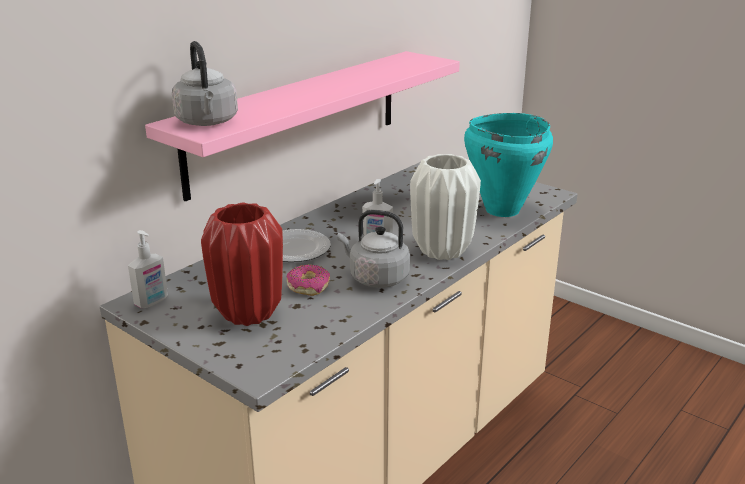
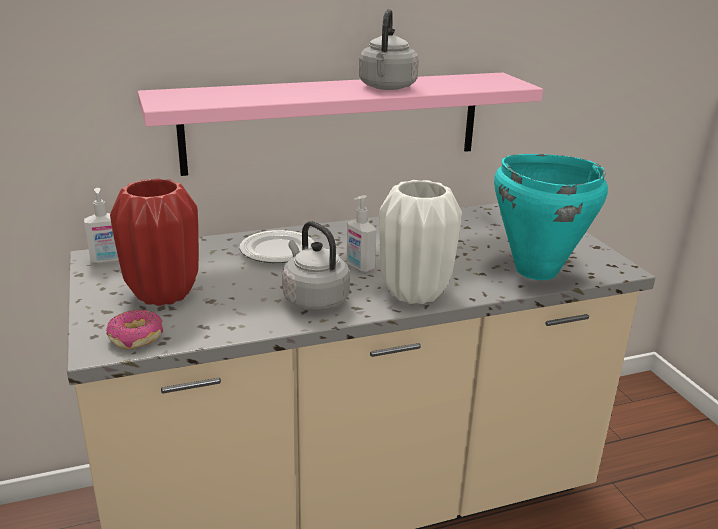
camera: 30 degrees right, 0 degrees up
(207, 122) = (185, 97): grey kettle -> grey kettle (387, 87)
(309, 286) = (244, 287): donut -> donut (136, 337)

